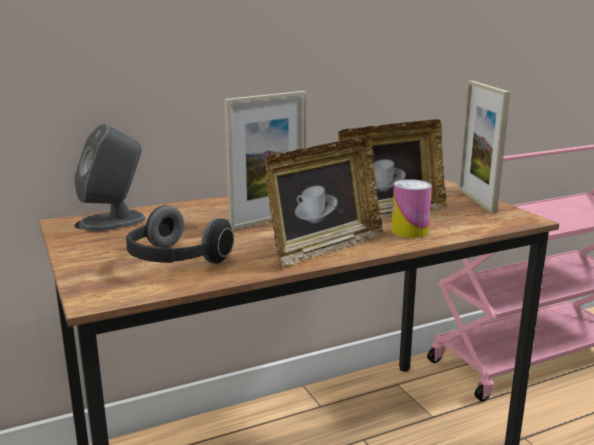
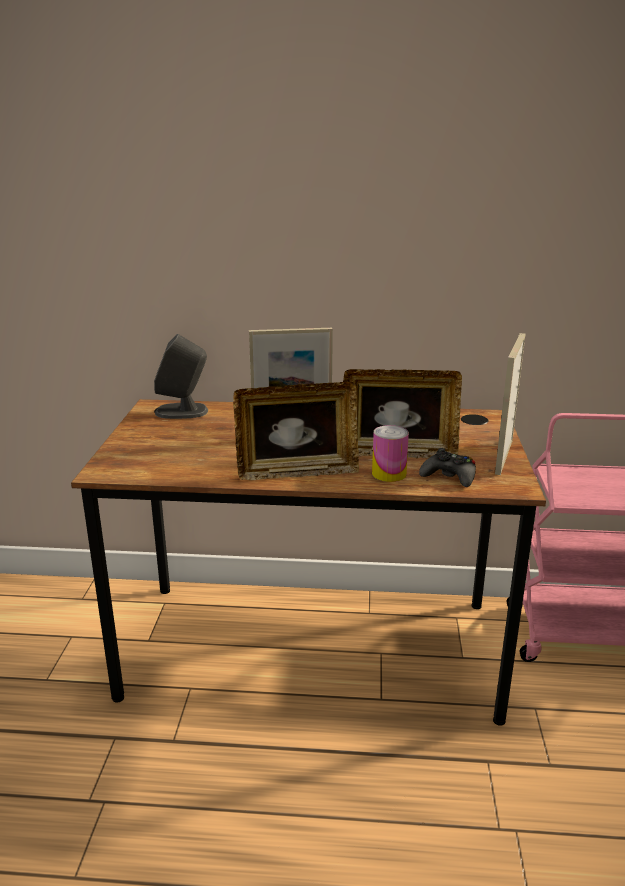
camera: 30 degrees right, 5 degrees up
(175, 261) = (181, 456): headphones -> none
(461, 222) = (449, 476): none -> black game controller

